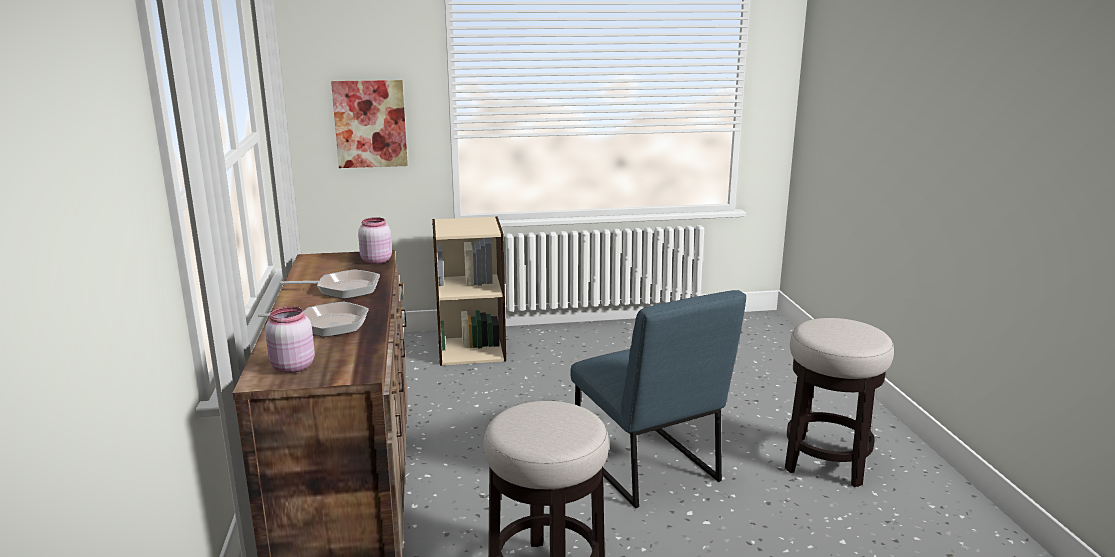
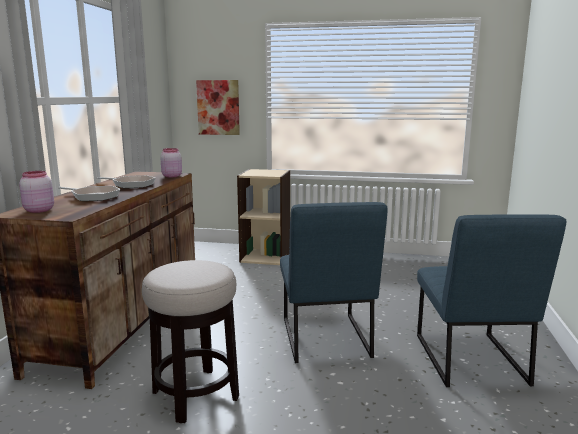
camera: 20 degrees right, 5 degrees down
(826, 462) = (470, 360): stool -> blue chair

